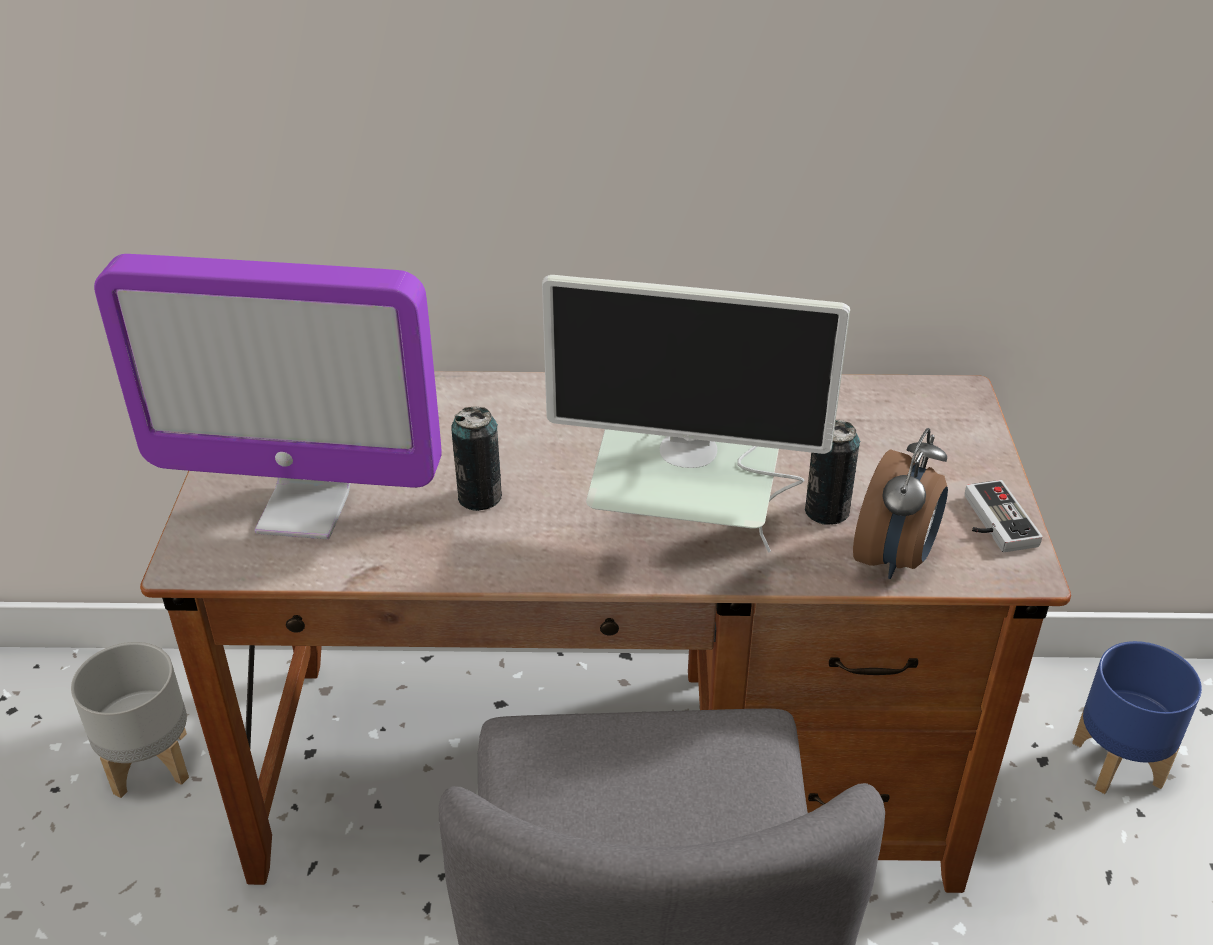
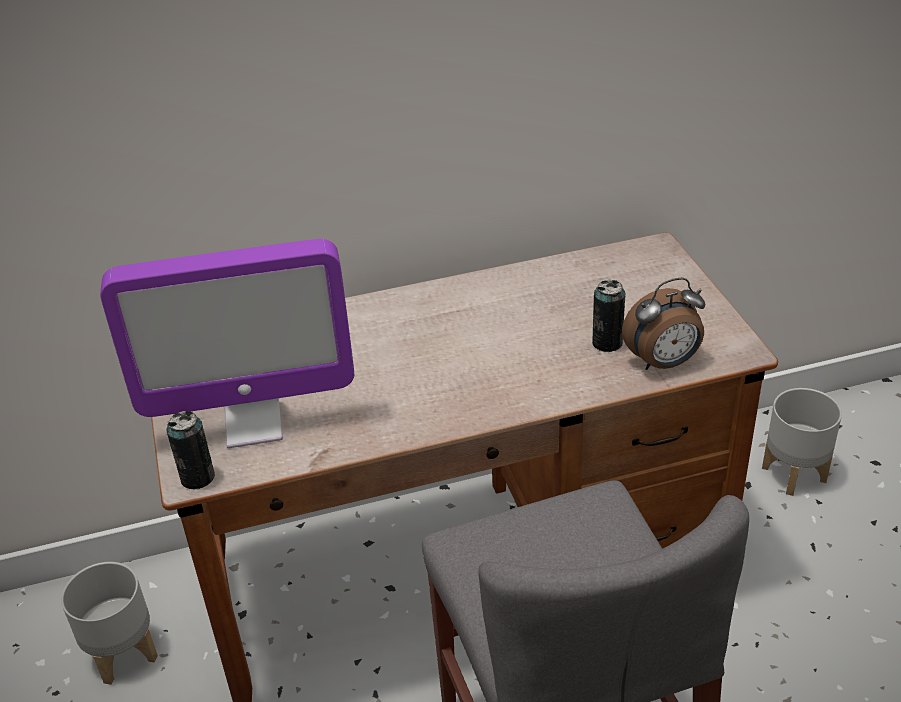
camera: 15 degrees left, 0 degrees up
(479, 497) = (373, 387): can -> can (197, 477)
(684, 541) = (524, 383): monitor -> none
(895, 558) = (663, 363): alarm clock -> alarm clock turned 60 degrees clockwise
(991, 522) = (712, 326): game controller -> none
(1116, 762) = (793, 474): blue planter -> grey planter

